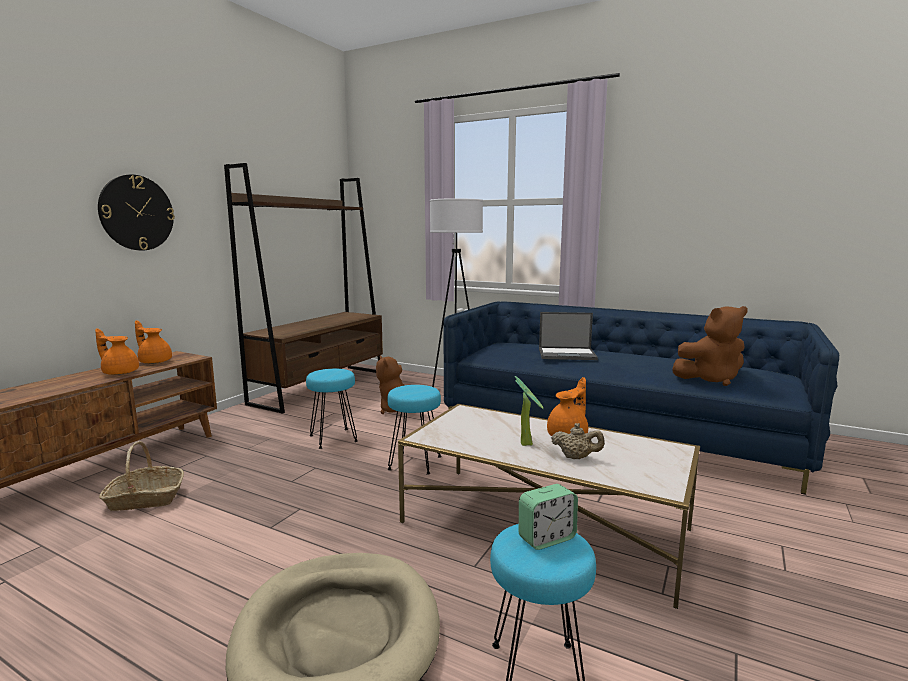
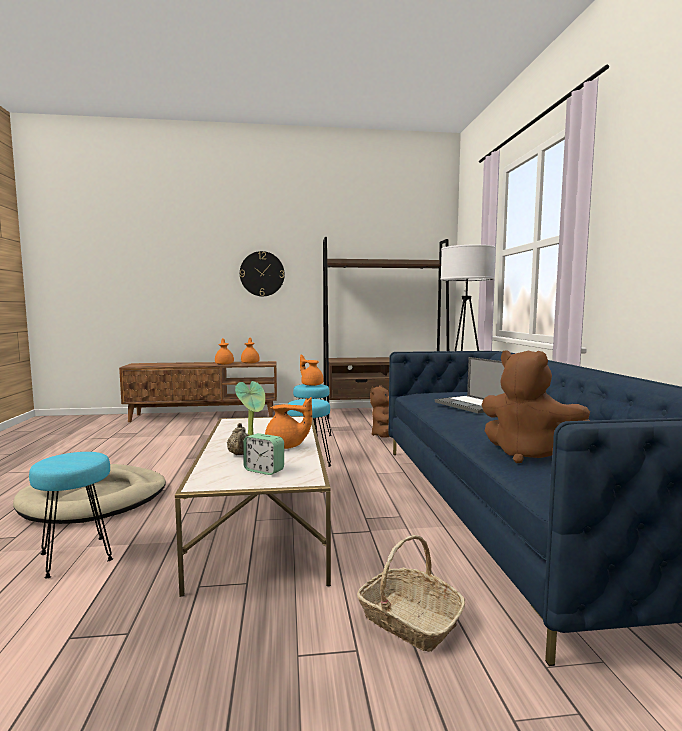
camera: 55 degrees right, 5 degrees down
(145, 499) = (190, 431): basket -> basket (409, 620)
(327, 372) = (311, 385): none -> orange teapot
(547, 538) = (79, 459): alarm clock -> alarm clock (264, 470)

